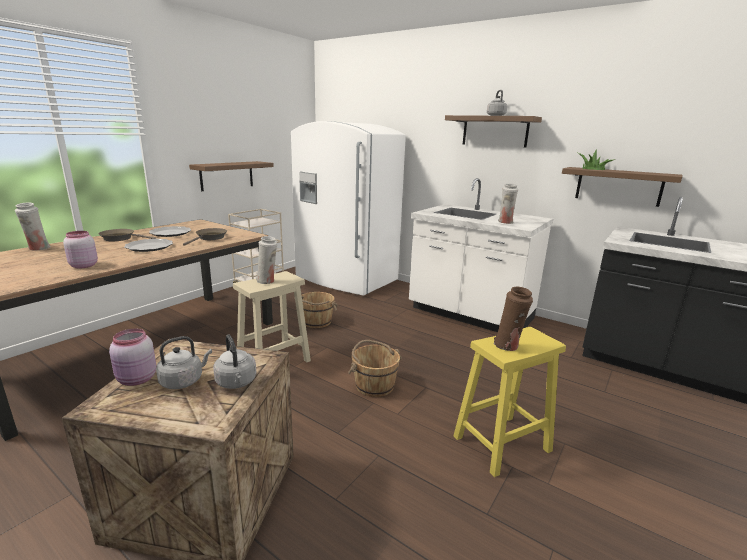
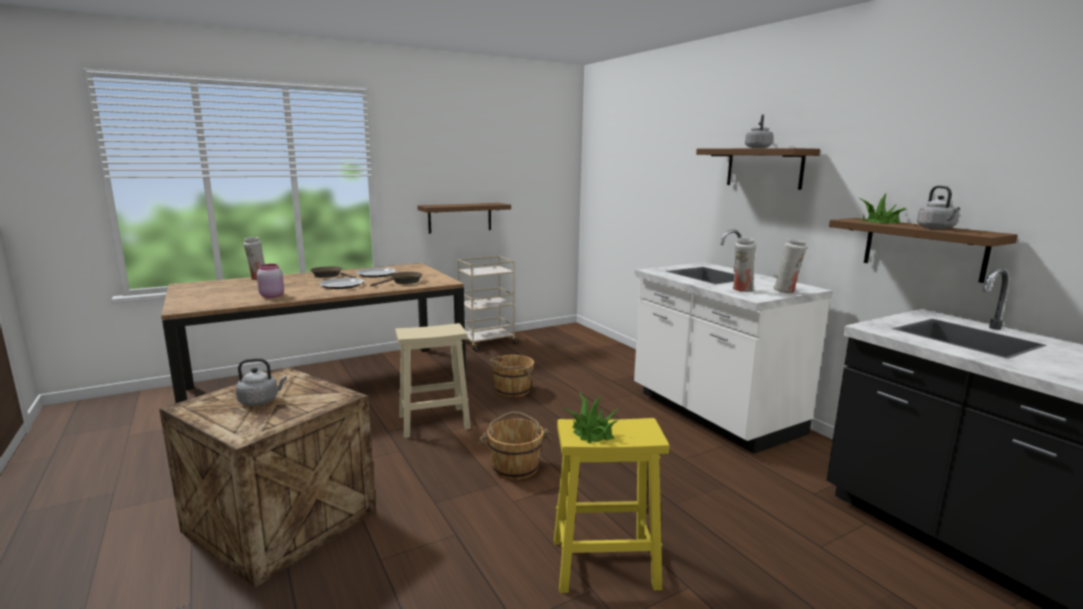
camera: 25 degrees right, 5 degrees down
(137, 379) = (231, 393): pink jar -> none
(236, 383) = (296, 410): grey kettle -> grey kettle (937, 228)
(267, 281) = (428, 331): white vase -> white vase (786, 291)
(345, 279) = (588, 349): white fridge -> none
(508, 346) = (592, 432): brown vase -> potted plant

